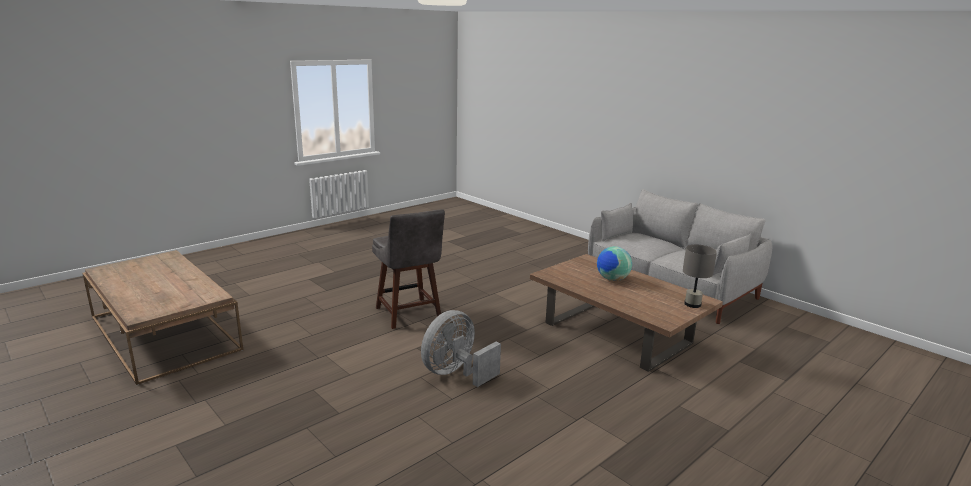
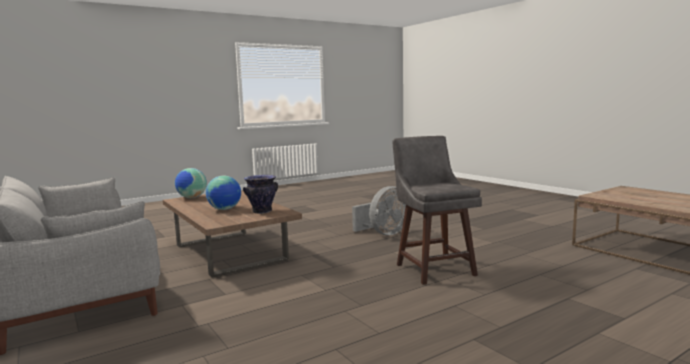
camera: 170 degrees left, 10 degrees down
(570, 275) = (262, 211): none -> vase
(693, 304) = (191, 198): grey table lamp -> globe

